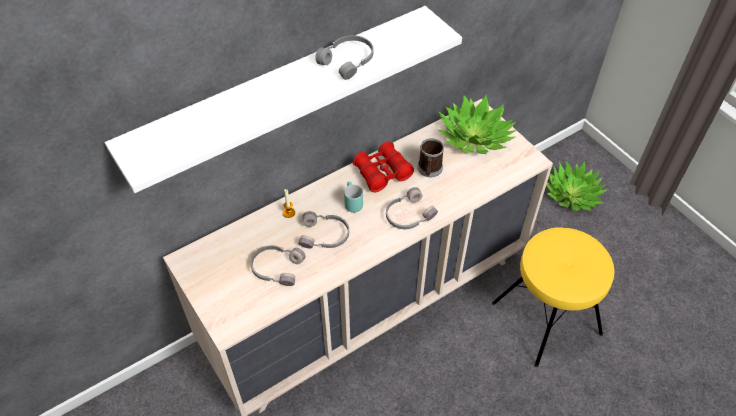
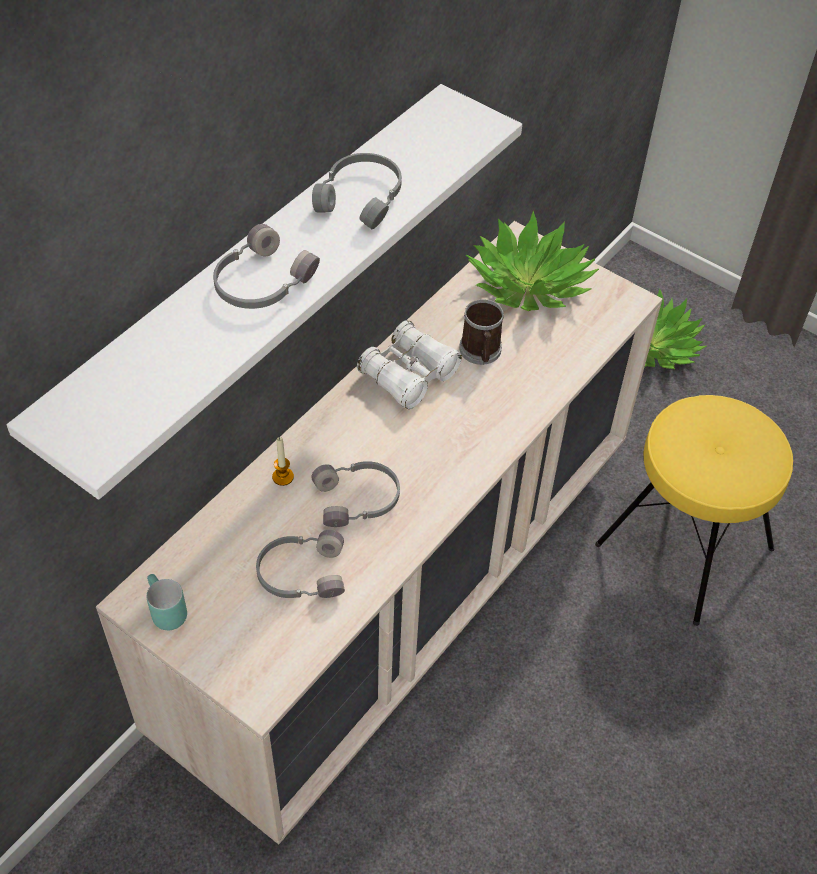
camera: 20 degrees left, 0 degrees up
(351, 203) = (379, 436): turquoise mug -> turquoise mug (163, 611)
(382, 173) = (409, 375): red binoculars -> white binoculars
(408, 215) = (477, 432): grey headphones -> grey headphones (261, 282)

